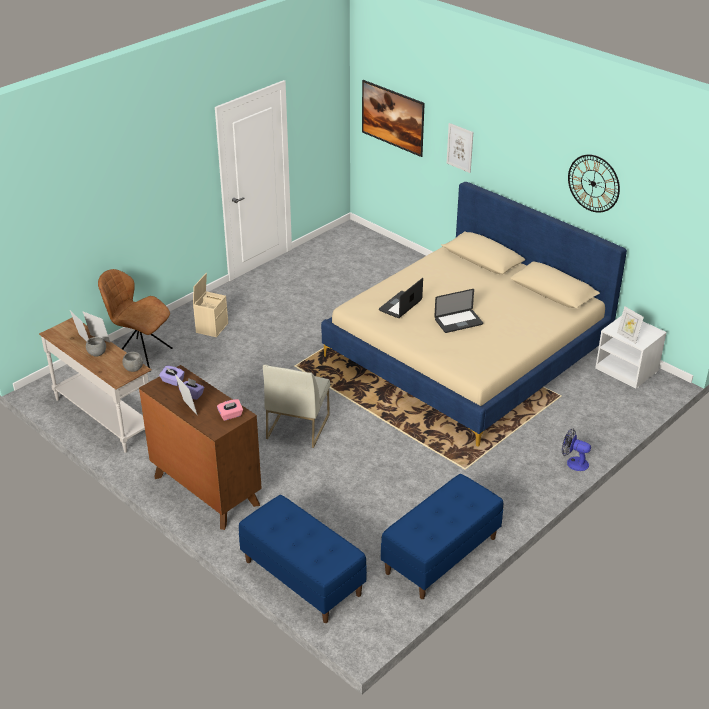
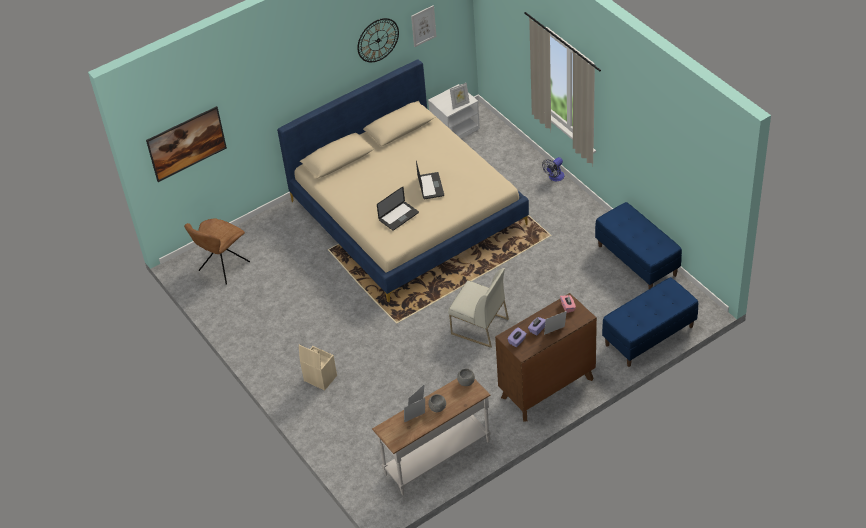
camera: 75 degrees left, 10 degrees up
(141, 354) = (348, 432): brown chair -> brown chair (223, 267)
(400, 305) = (398, 216): laptop -> laptop turned 90 degrees counterclockwise
(460, 147) = (260, 110): picture -> picture (423, 26)

